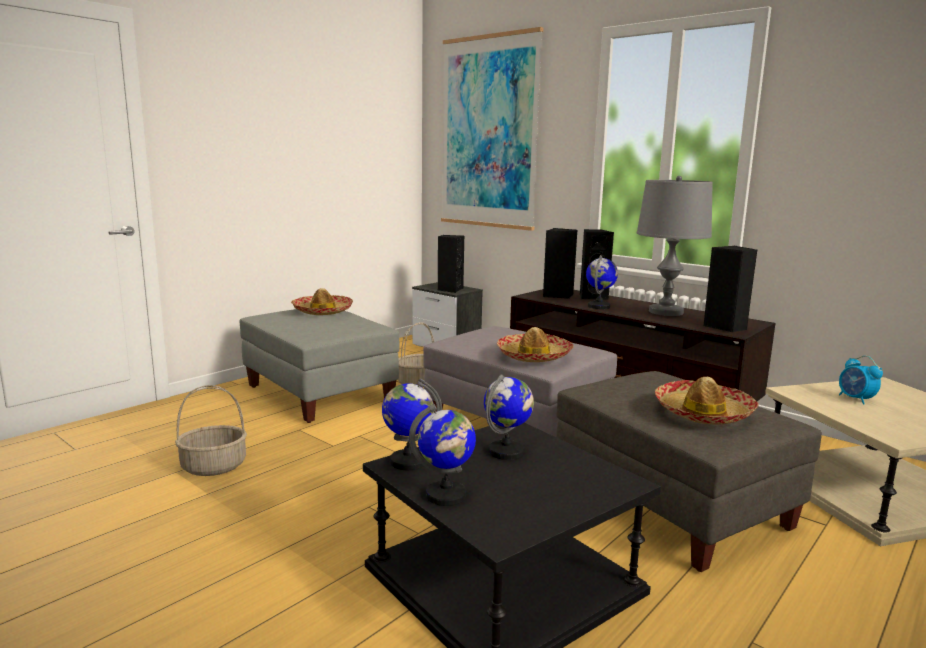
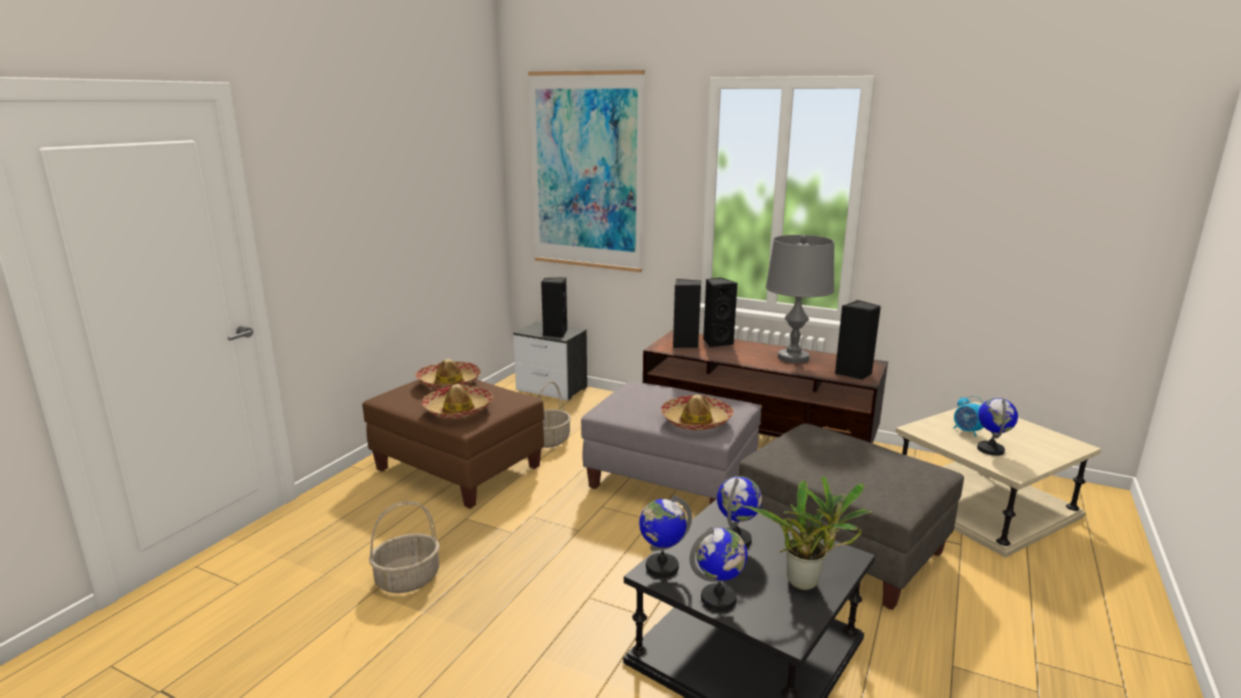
camera: 15 degrees left, 5 degrees up
(320, 393) = (458, 469): grey ottoman -> brown ottoman
(558, 497) = (807, 583): none -> potted plant
(599, 306) = (732, 356): globe -> globe (990, 449)
(703, 413) = (874, 472): hat -> hat (458, 409)

